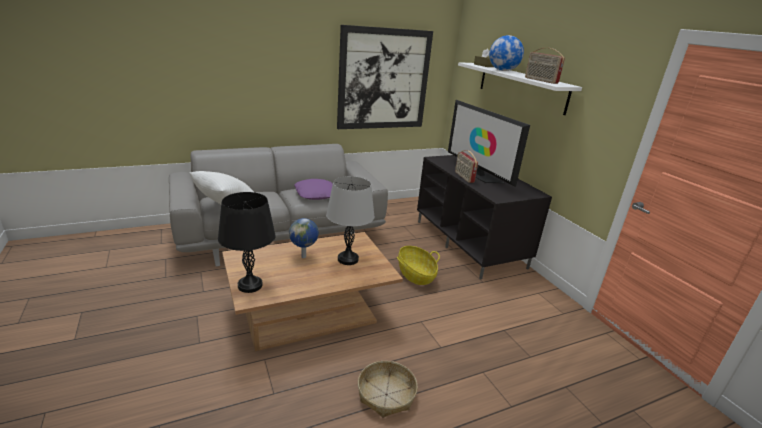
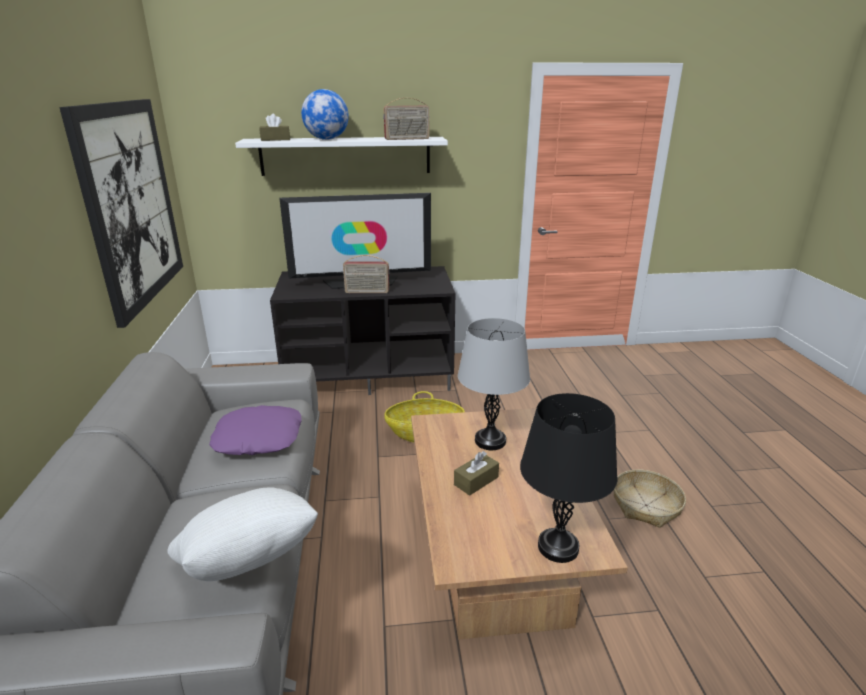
camera: 70 degrees left, 0 degrees up
(304, 257) = (476, 481): globe -> brown tissue box

